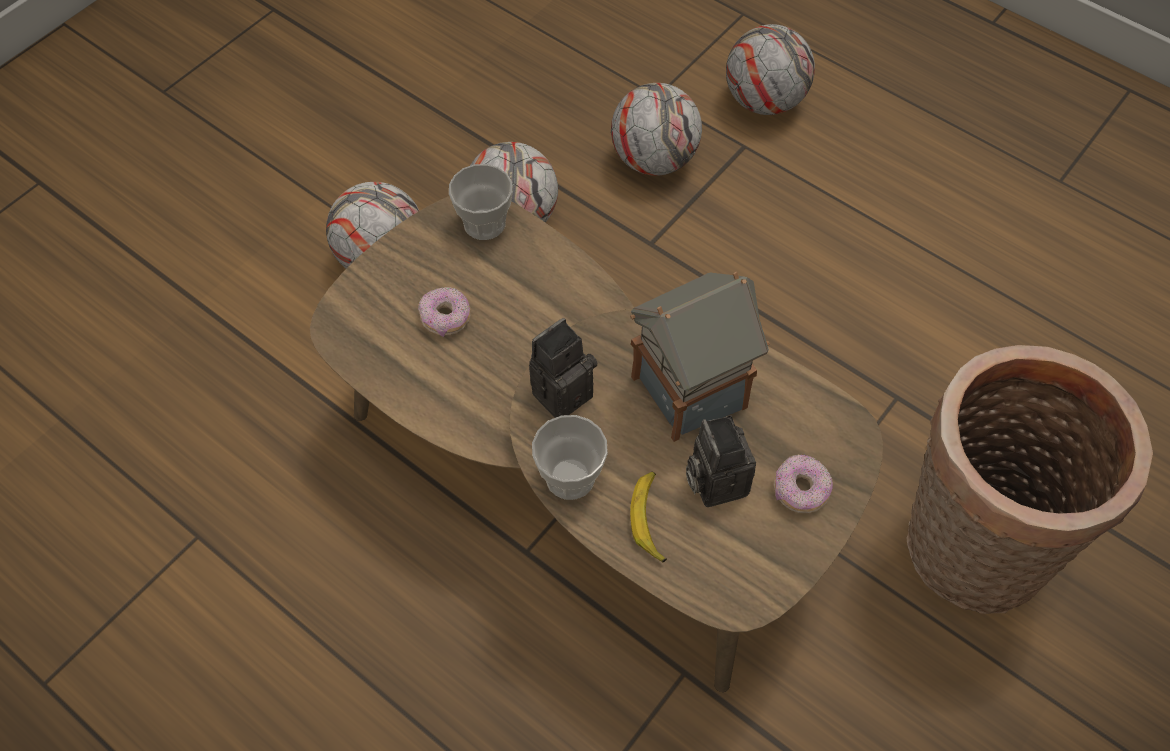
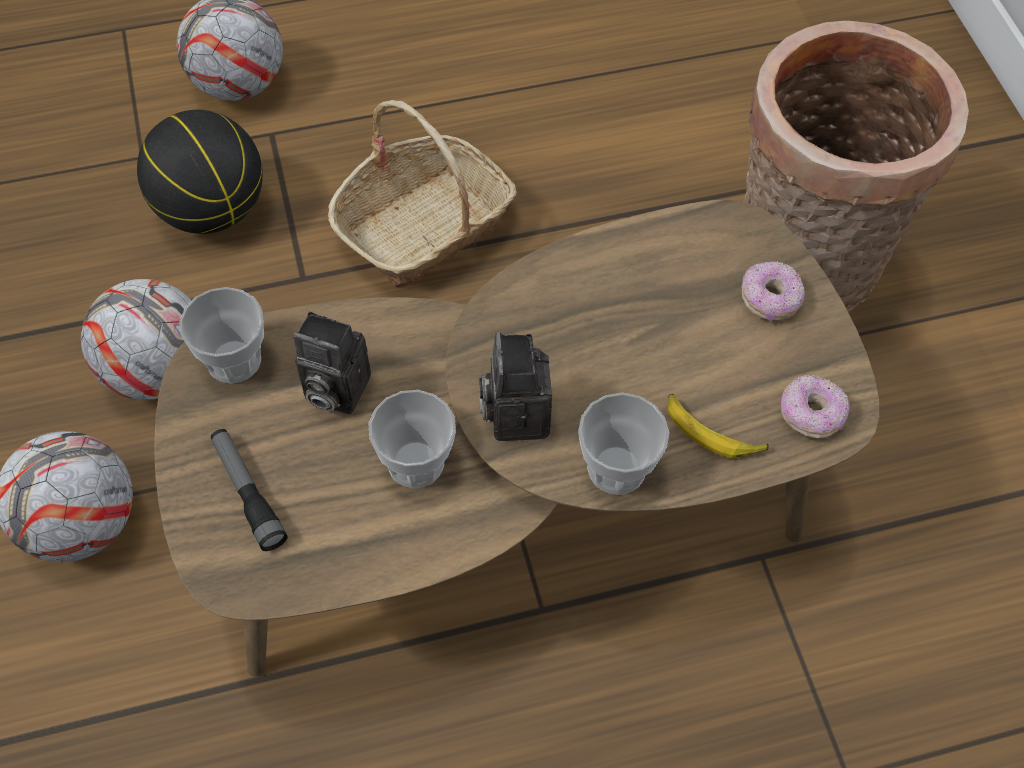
camera: 55 degrees left, 0 degrees up
(399, 294) = (248, 493): none -> flashlight
(446, 318) = (318, 468): donut -> donut (810, 414)
(493, 367) = (415, 463): none -> cup
(654, 159) = (212, 210): football -> basketball
(691, 389) = (601, 310): toy house -> none
(714, 480) = (710, 356): camera -> camera (332, 390)
(757, 281) = (424, 227): none -> basket

